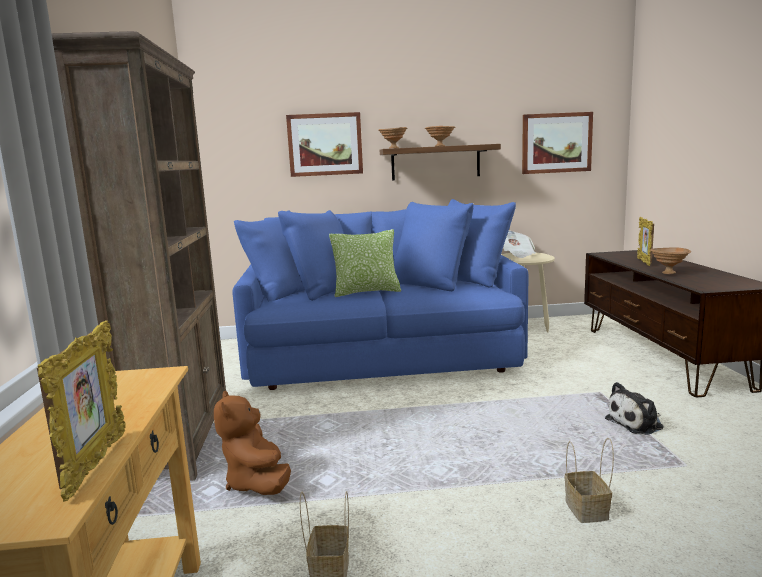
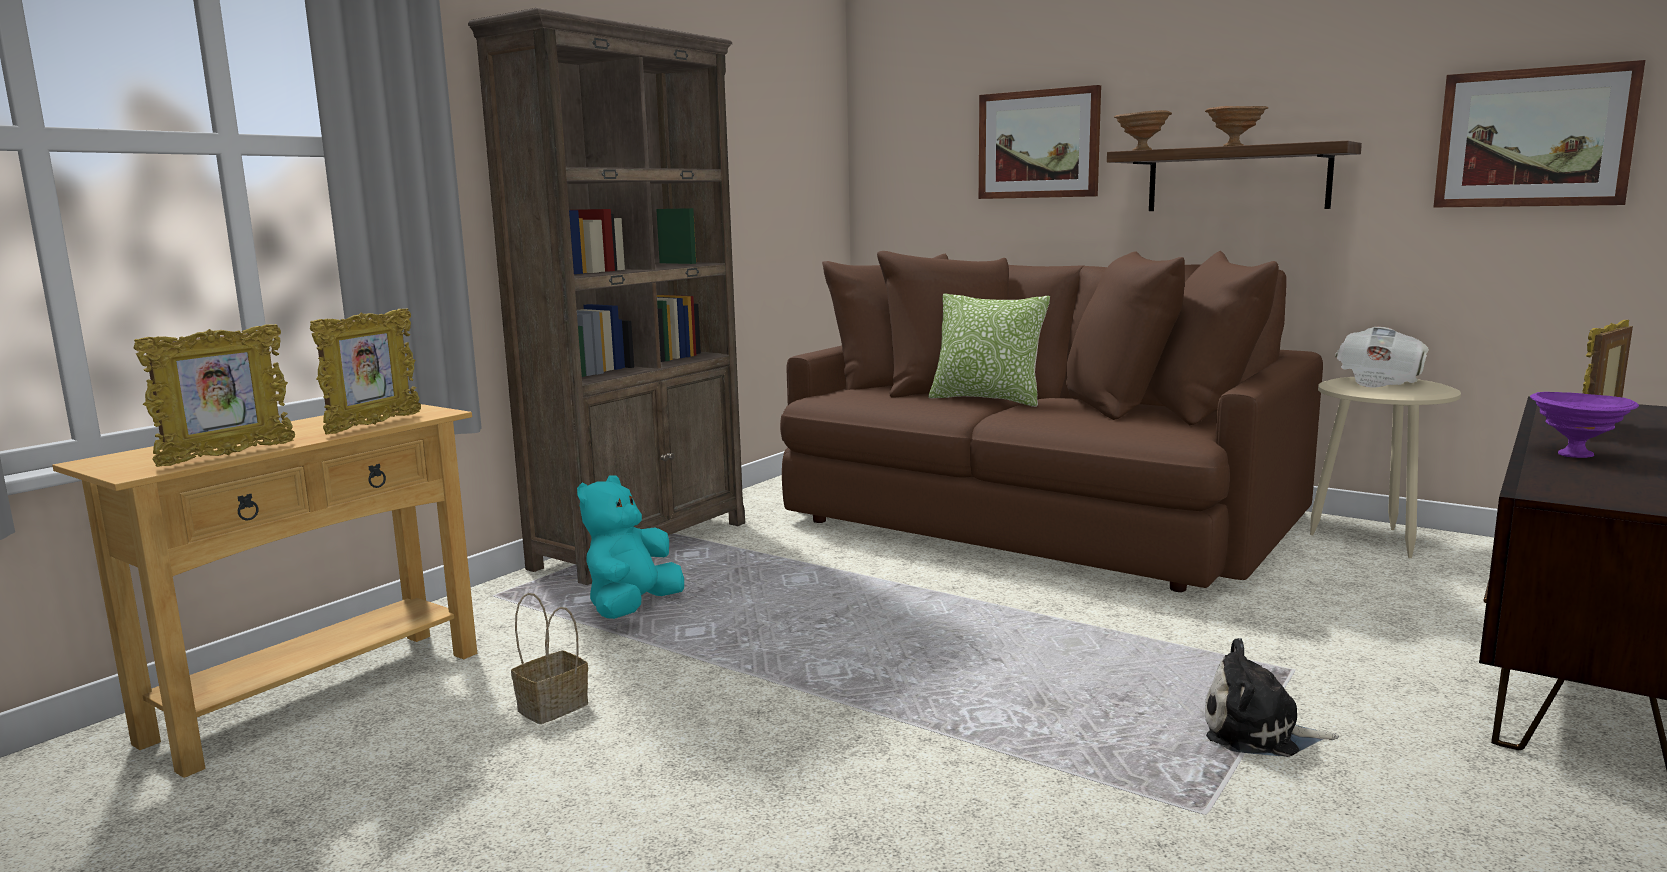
camera: 40 degrees right, 0 degrees up
(141, 397) = (373, 424): none -> picture frame
(257, 483) = (632, 609): brown plush toy -> turquoise plush toy
(382, 353) = (1038, 517): blue sofa -> brown sofa
(588, 510) = (919, 789): basket -> none
(667, 273) = (1574, 454): brown bowl -> purple bowl

